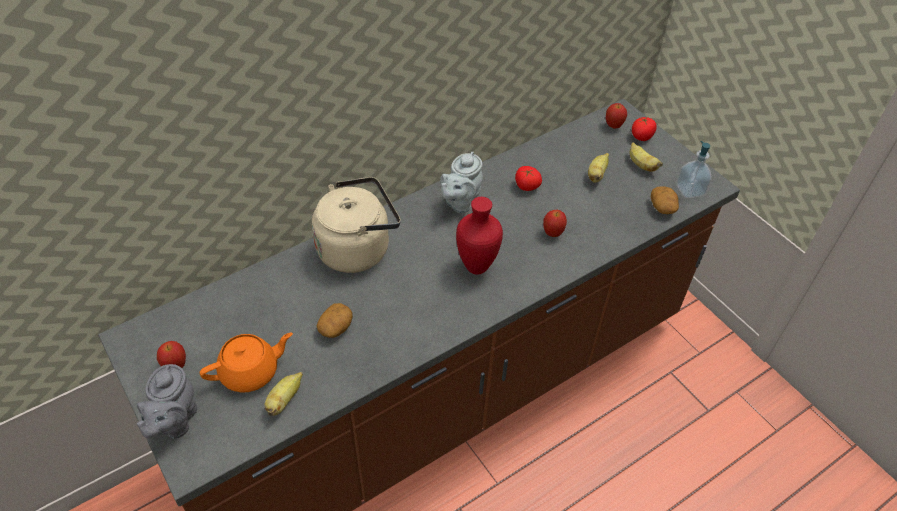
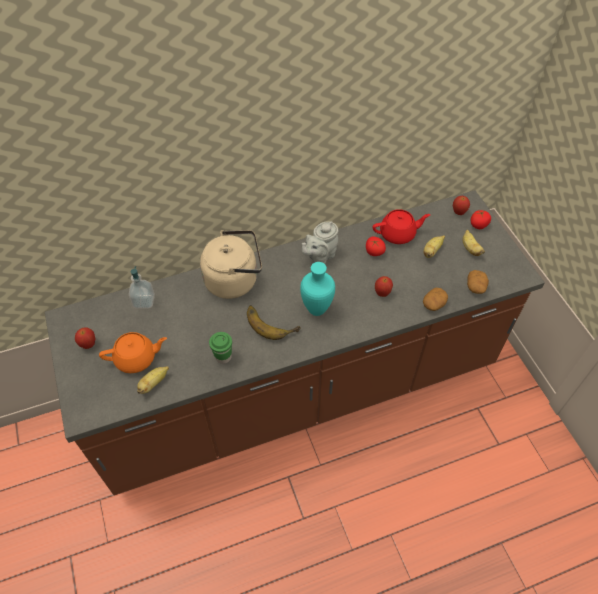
camera: 15 degrees right, 5 degrees up
(174, 421) = (78, 384): grey teapot -> none
(335, 327) = (202, 337): potato -> potato (434, 304)
(371, 347) = (223, 357): none -> green cup
(422, 292) = (271, 322): none -> banana
(477, 266) = (317, 309): red vase -> turquoise vase
(549, 161) = (398, 234): none -> red teapot
(690, 190) = (502, 276): soap dispenser -> soap dispenser (144, 301)

